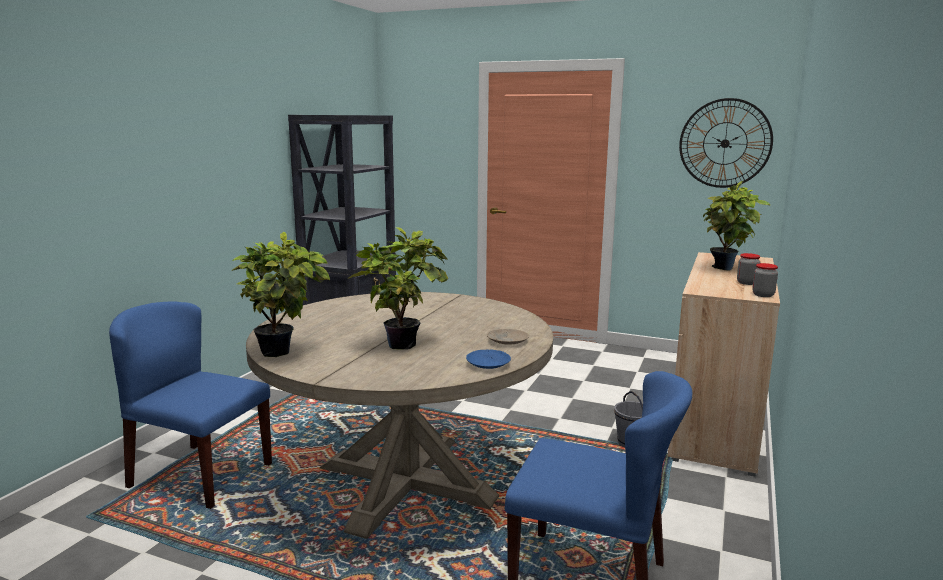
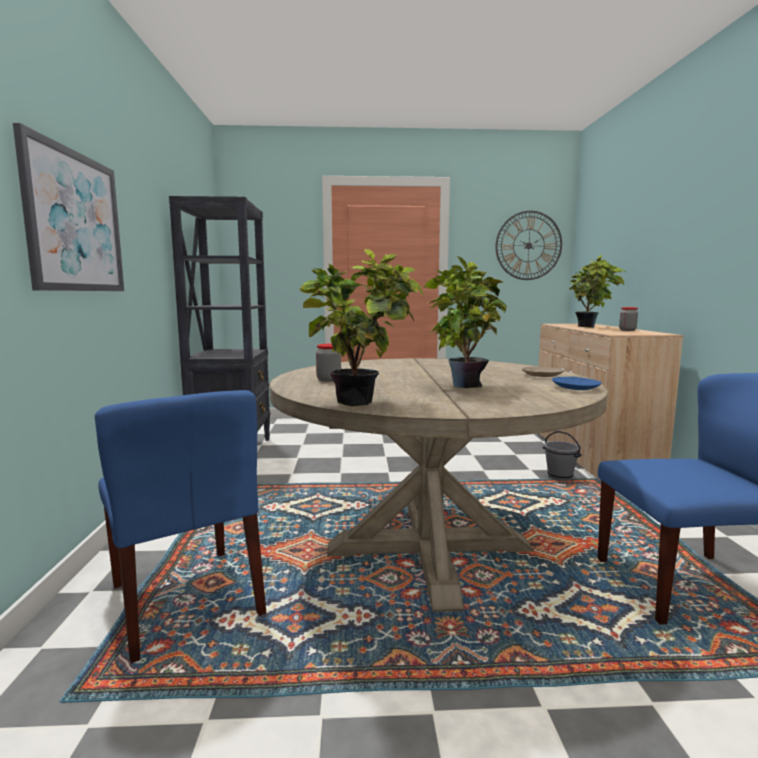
camera: 25 degrees left, 5 degrees down
(163, 172) = (75, 222): none -> picture
(200, 475) = (186, 600): blue chair -> blue chair turned 120 degrees counterclockwise
(763, 295) = (659, 333): jar -> jar (328, 380)

